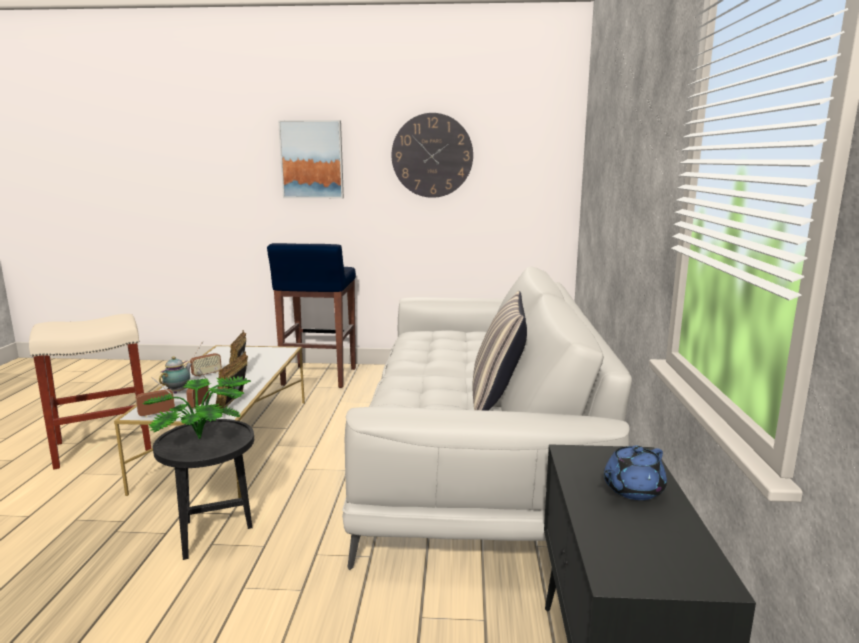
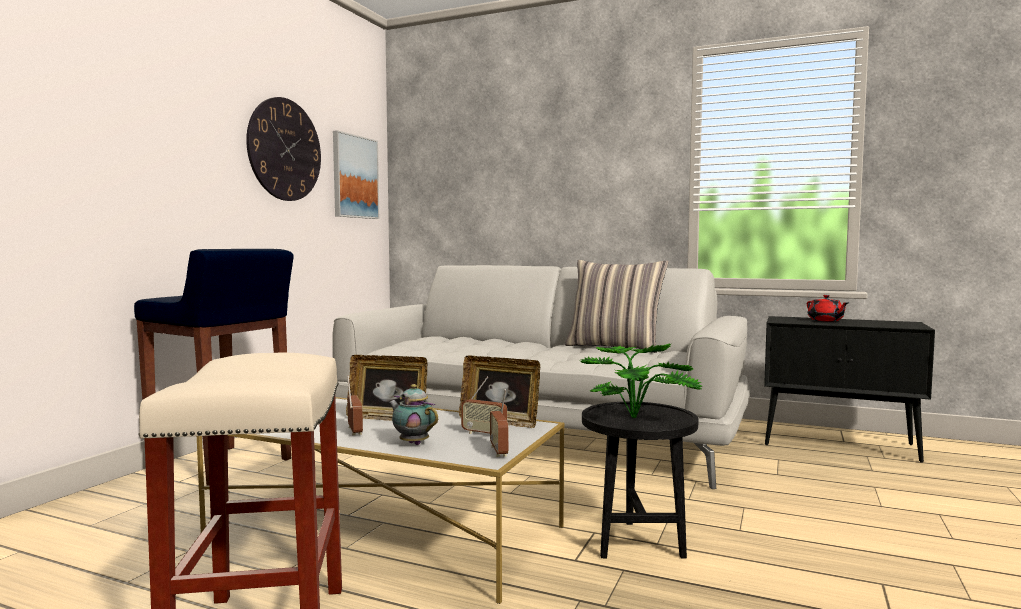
camera: 70 degrees left, 10 degrees down
(312, 159) = (149, 130): picture -> picture (354, 177)
(632, 490) = (825, 320): blue teapot -> red teapot

